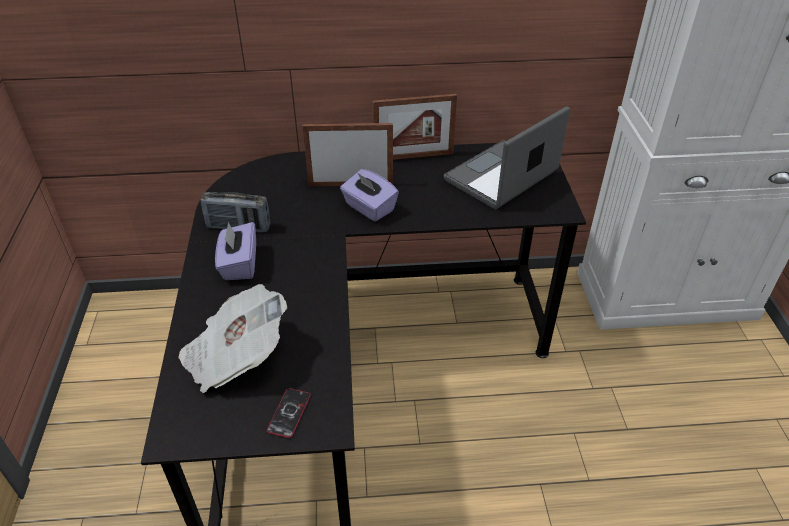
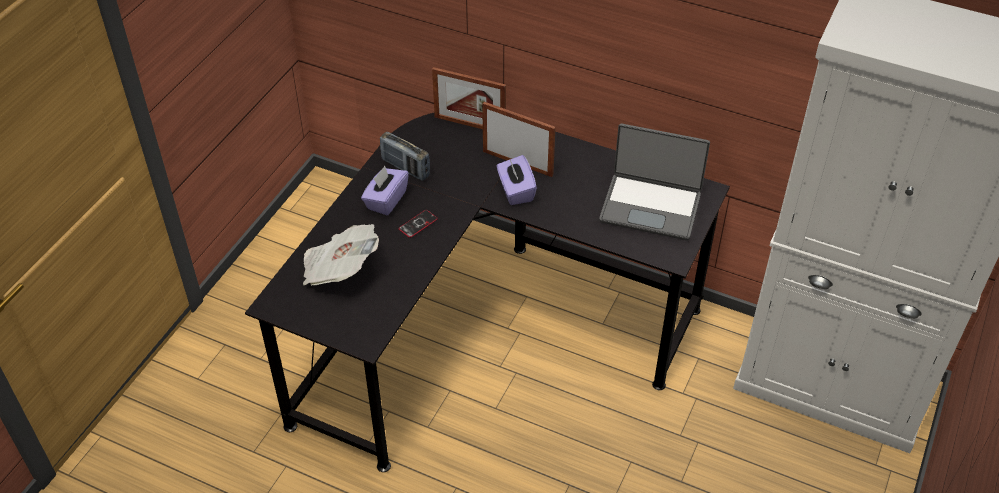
camera: 30 degrees right, 5 degrees up
(289, 413) = (348, 323): phone -> phone (418, 224)
(413, 156) = (591, 156): picture frame -> picture frame (469, 124)
(502, 177) = (651, 206): laptop -> laptop turned 150 degrees counterclockwise

